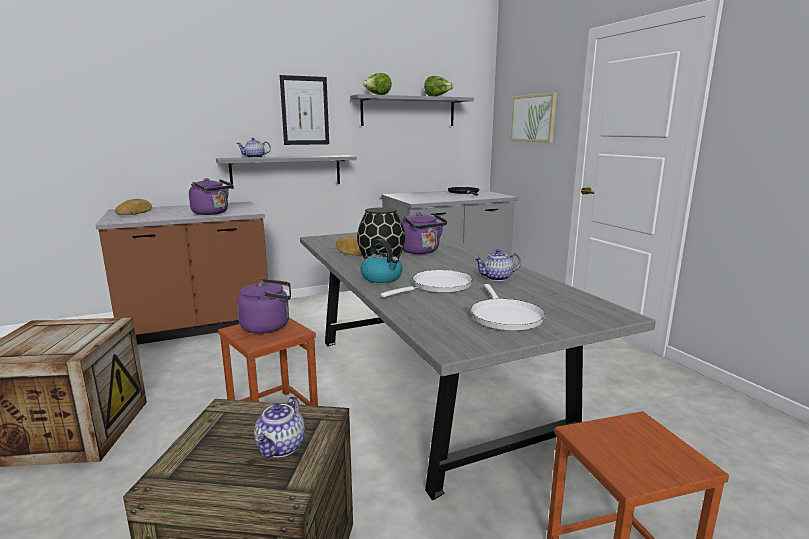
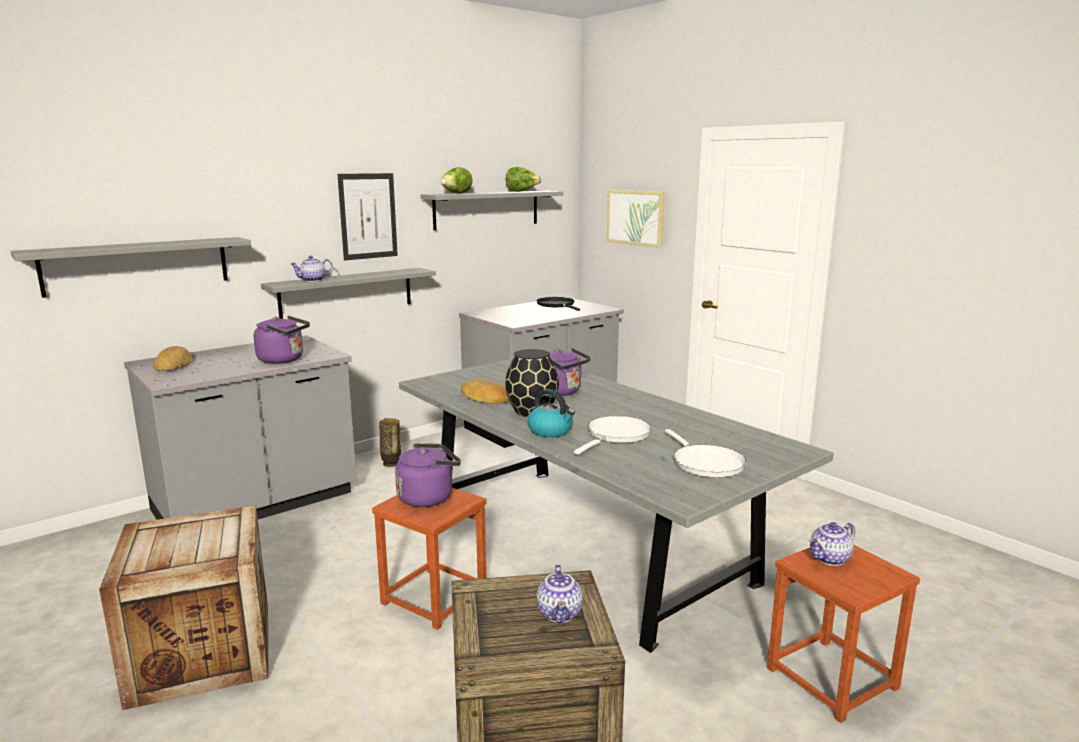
camera: 15 degrees left, 0 degrees up
(119, 137) = (137, 265): none -> grey shelf
(198, 325) = (256, 504): brown counter -> grey counter
(312, 307) = (391, 463): none -> vase
(496, 278) = (666, 420): teapot -> teapot (830, 559)

